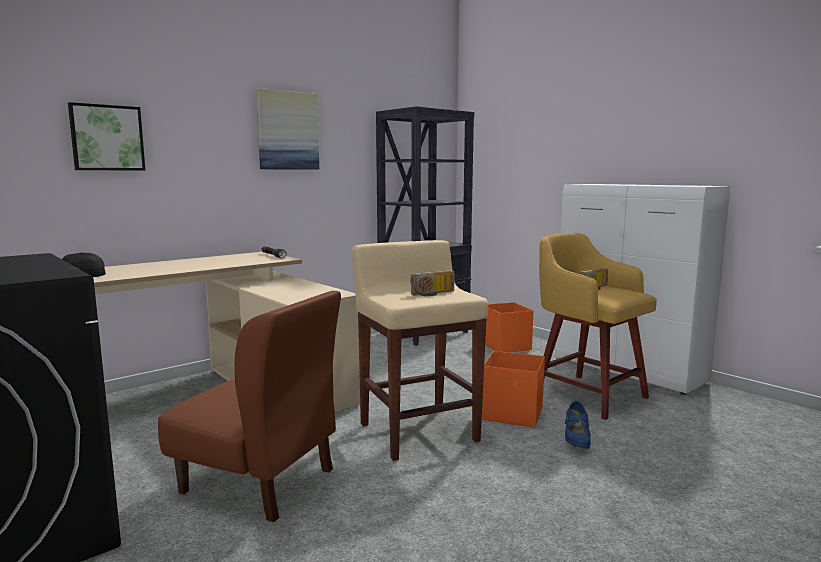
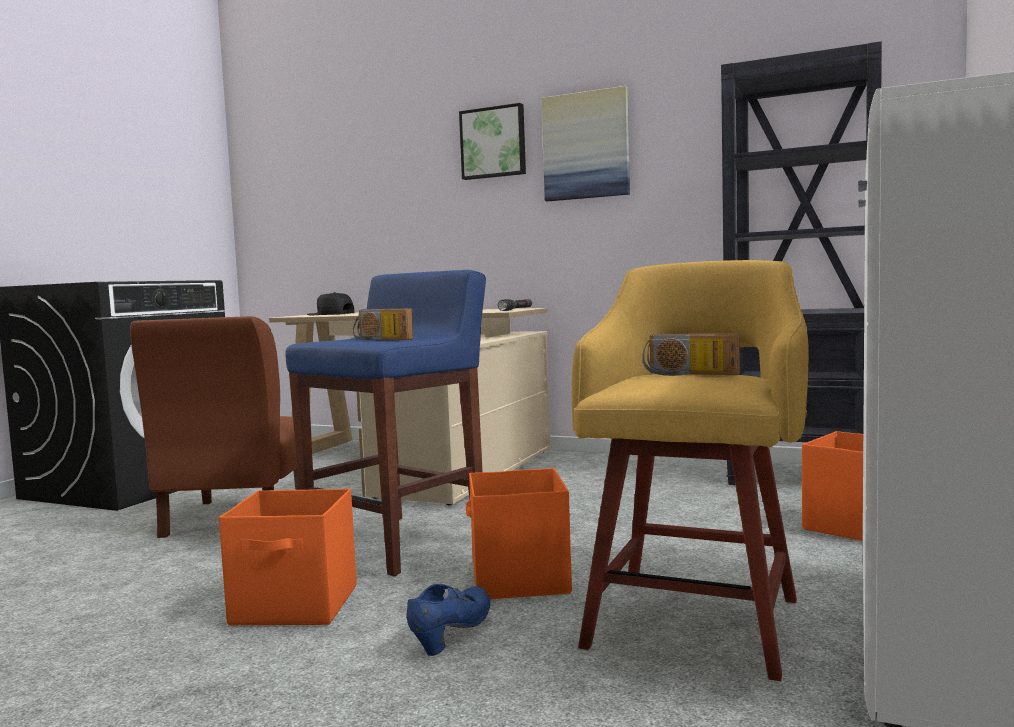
camera: 65 degrees right, 5 degrees down
(107, 138) = (394, 184): picture -> picture (493, 143)
(418, 432) = (398, 544): beige stool -> blue stool
(504, 474) = (297, 606): none -> orange storage box
(576, 441) = (452, 635): blue shoe -> blue shoe turned 135 degrees clockwise

